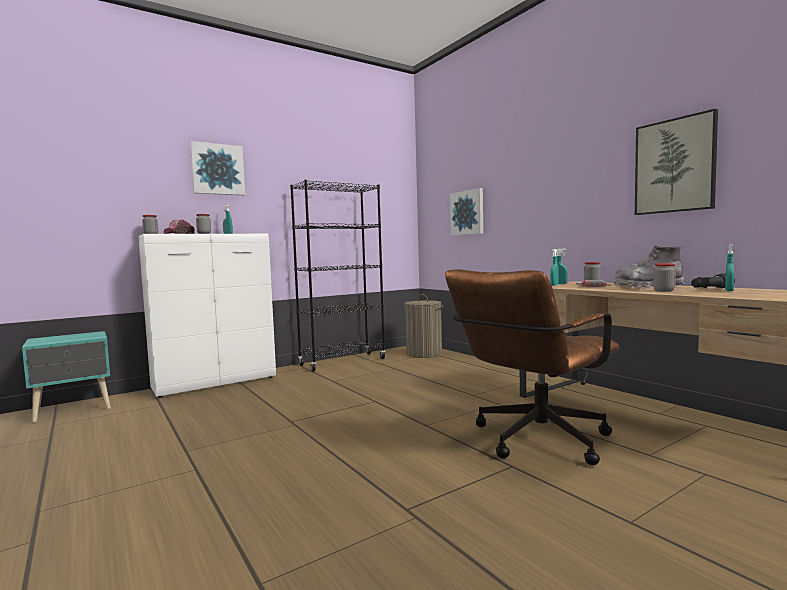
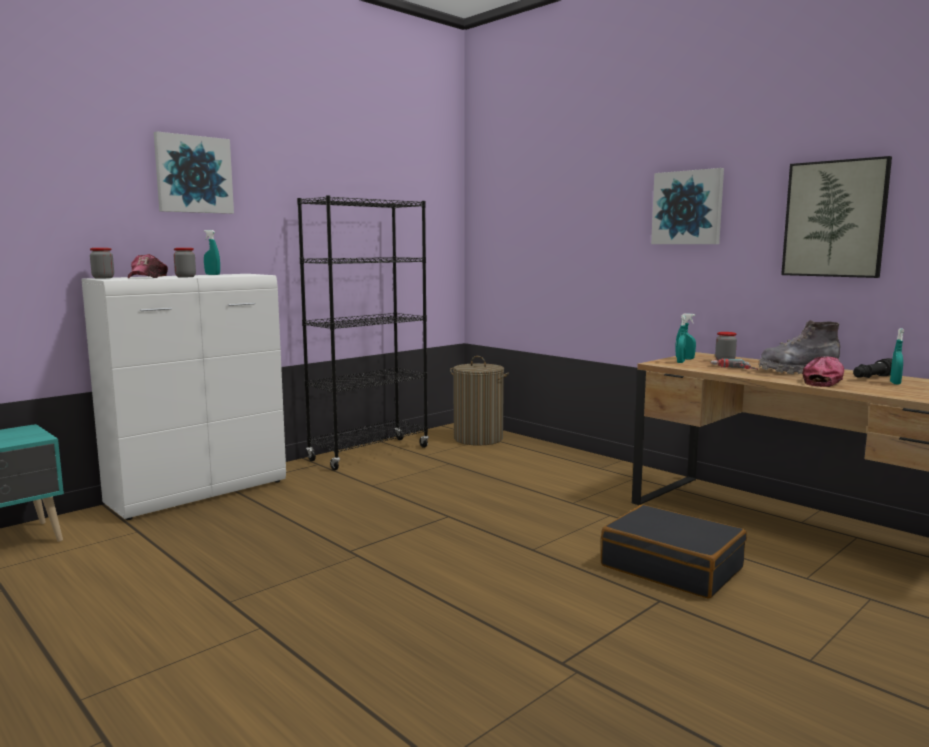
camera: 10 degrees left, 5 degrees up
(467, 212) = (545, 244): picture -> picture (687, 208)
(533, 441) = (672, 567): brown office chair -> black suitcase
(664, 291) = (823, 381): jar -> cap

